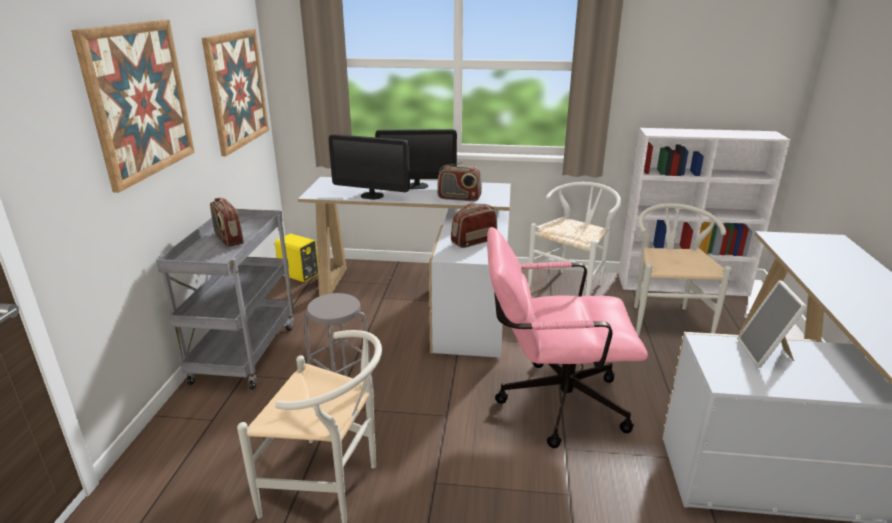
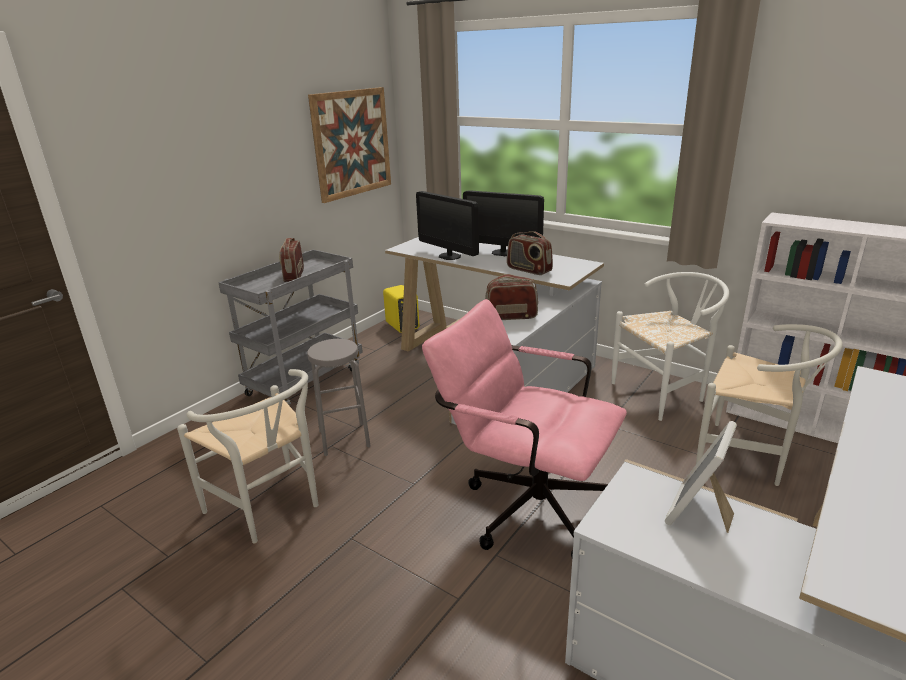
camera: 30 degrees right, 0 degrees up
(140, 101) = (221, 146): picture -> none
(665, 318) = (750, 458): white chair -> white chair turned 90 degrees clockwise

